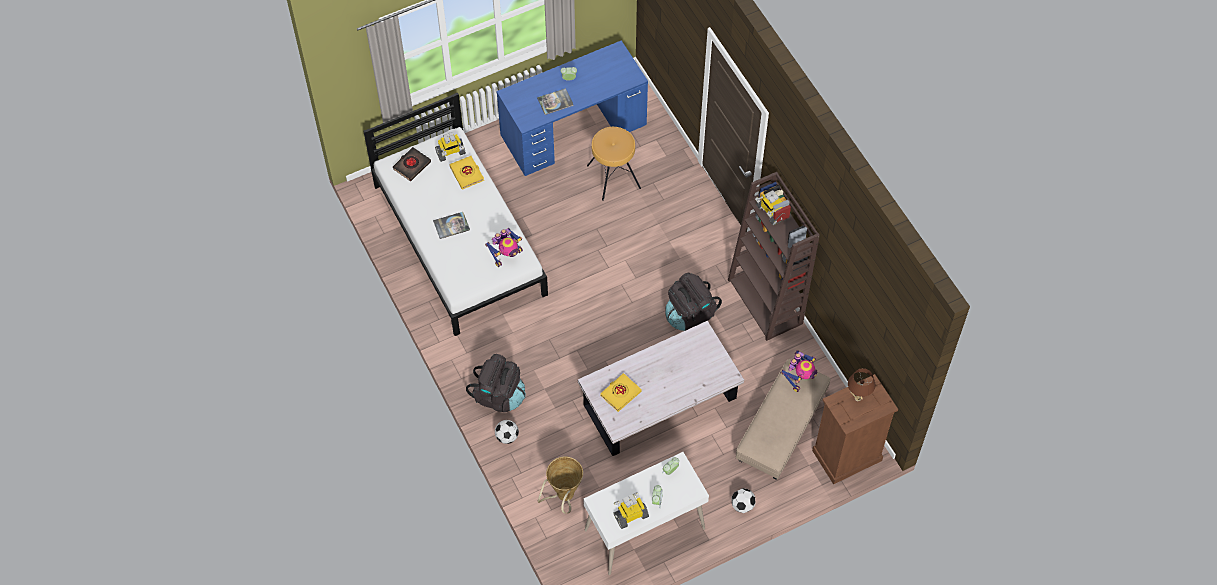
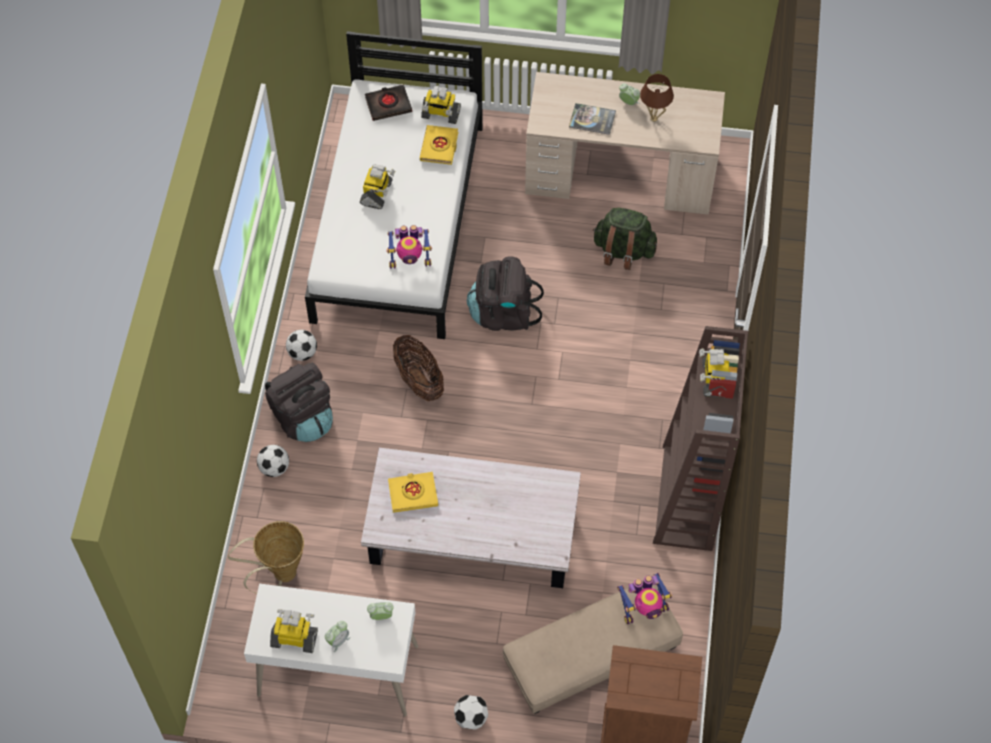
camera: 35 degrees right, 0 degrees up
(451, 225) = (377, 193): book -> toy robot
(466, 357) = (302, 353): none -> football
(552, 329) = (419, 380): none -> basket
(574, 130) = (620, 174): blue desk -> beige desk
(613, 177) = (623, 251): brown stool -> green backpack
(690, 314) = (587, 458): black backpack -> black backpack (503, 313)
(857, 398) = (656, 673): brown table lamp -> brown table lamp (654, 119)

